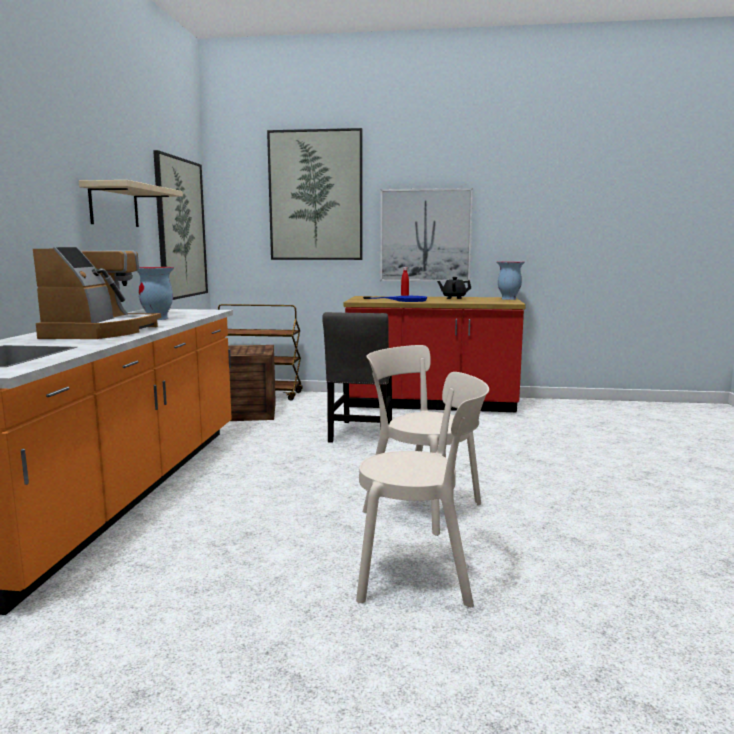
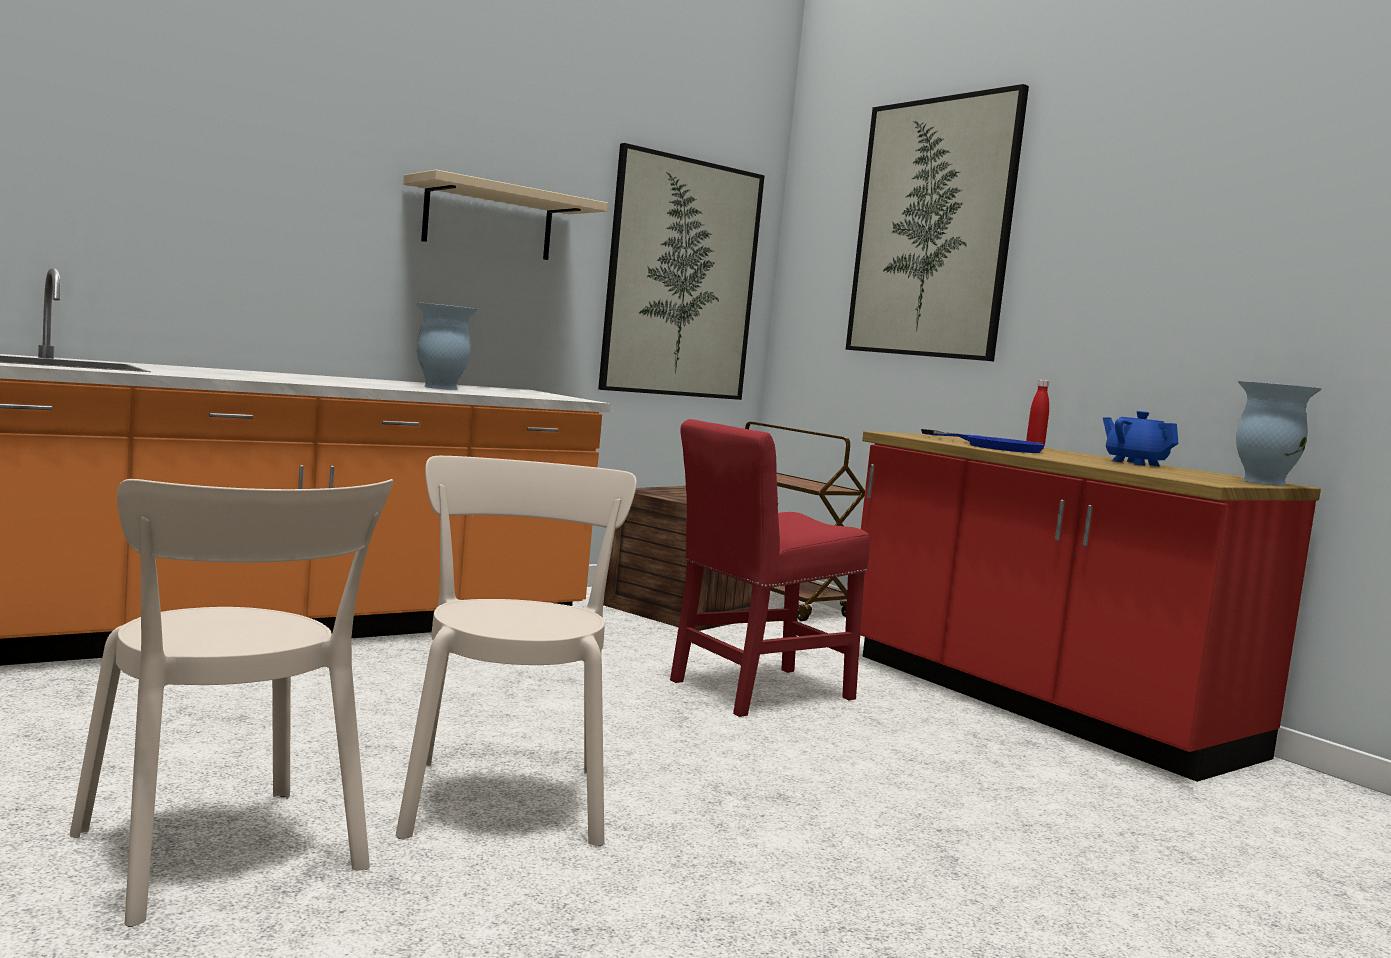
camera: 45 degrees right, 5 degrees down
(101, 332) = (281, 377): coffee machine -> none
(361, 434) = (755, 691): grey chair -> red chair
(425, 235) = (1122, 315): picture -> none
(453, 298) = (1135, 463): black teapot -> blue teapot

